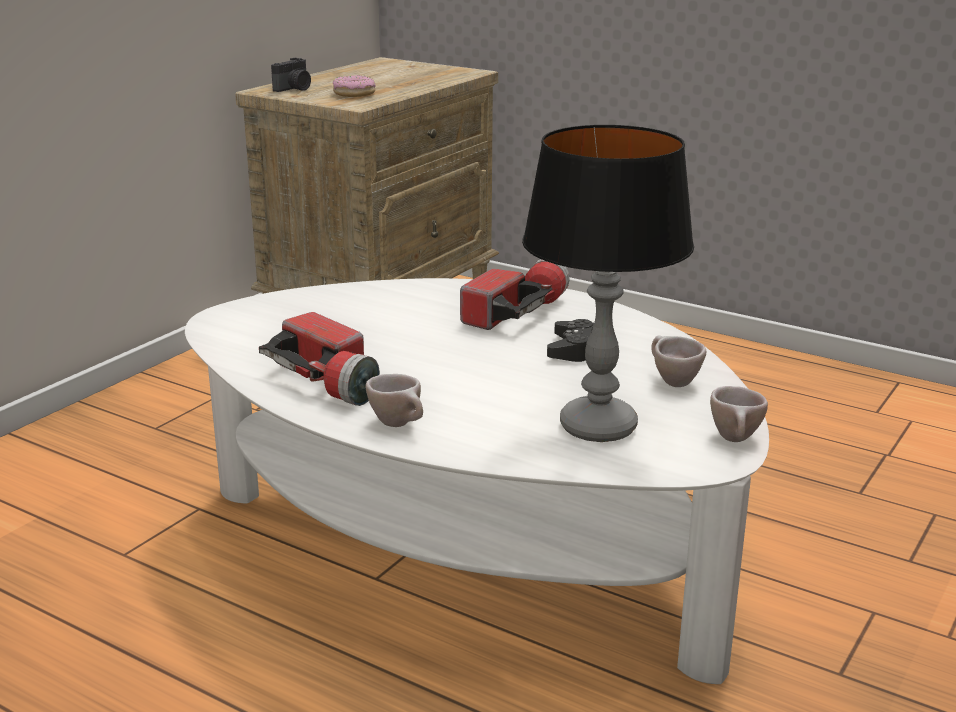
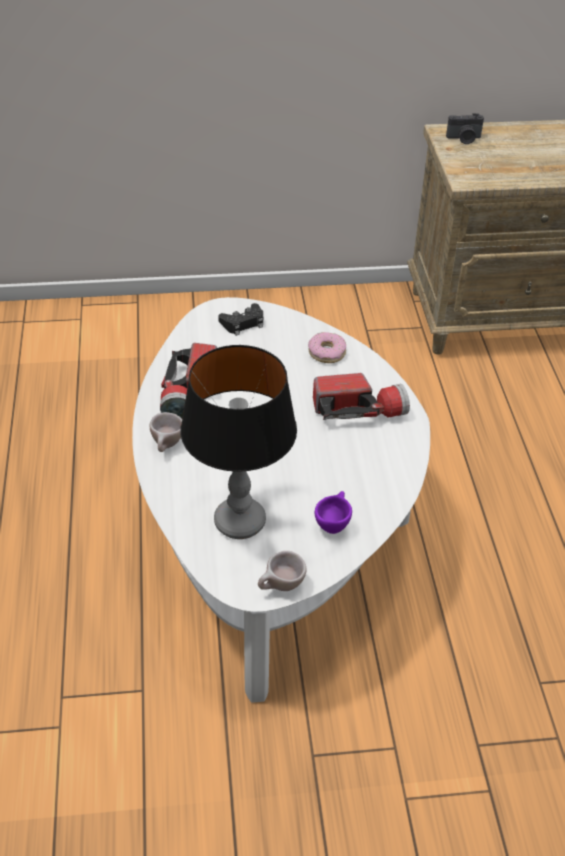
camera: 50 degrees right, 20 degrees up
(354, 93) = (489, 165): donut -> donut (327, 352)
(572, 349) = (332, 460): black game controller -> black game controller (243, 323)
(671, 381) = (333, 524): beige cup -> purple cup

